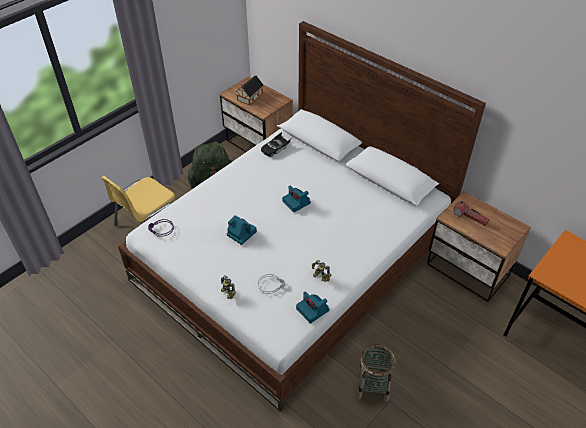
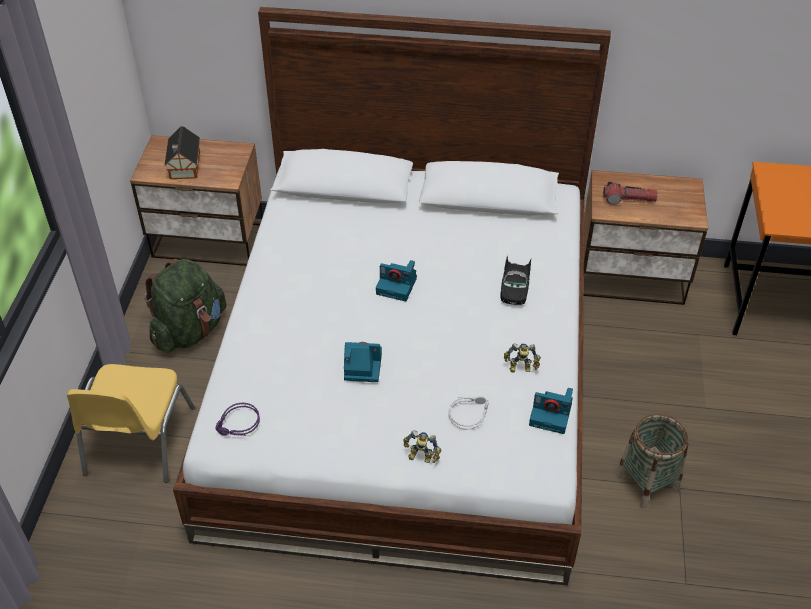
camera: 35 degrees left, 0 degrees up
(275, 149) = (295, 226): black toy car -> black toy car (515, 287)

